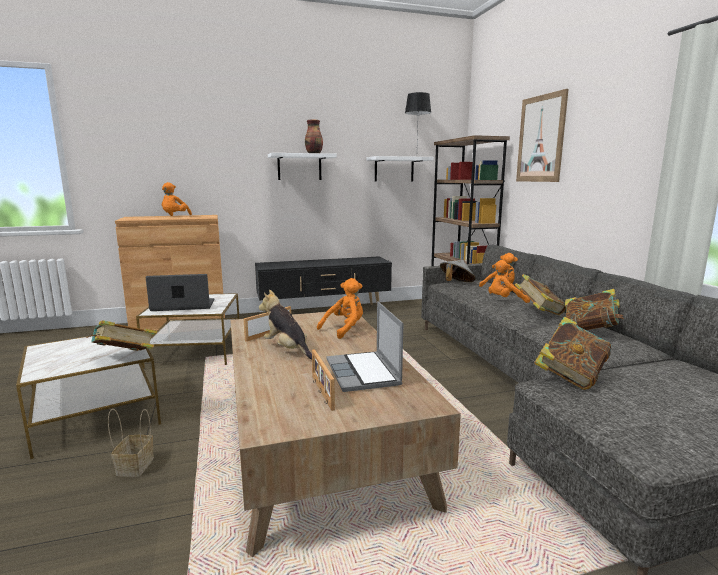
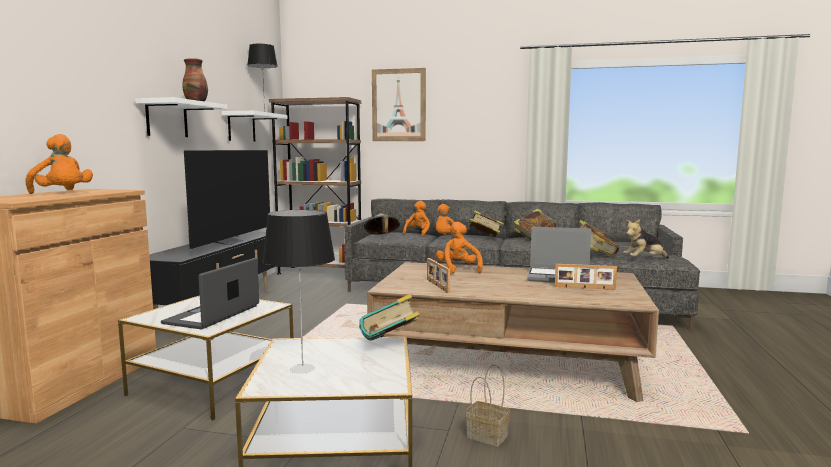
camera: 60 degrees left, 5 degrees down
(73, 347) = (302, 369): none -> table lamp
(288, 350) = (489, 285): plush toy -> plush toy (644, 260)
(332, 263) = (228, 242): none -> television

